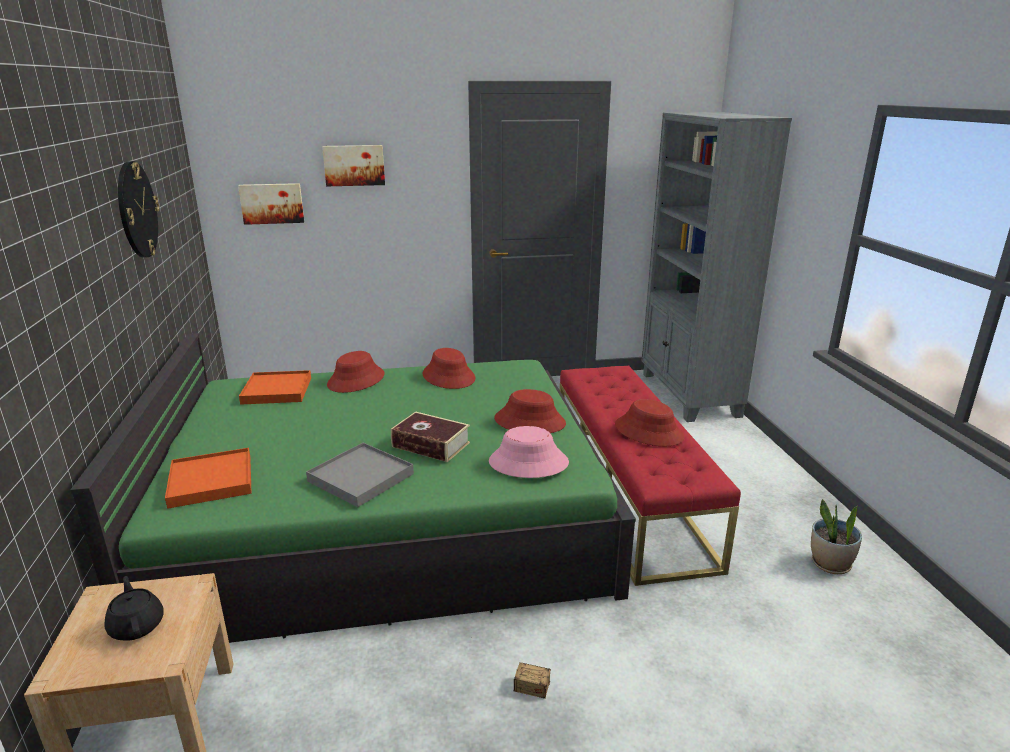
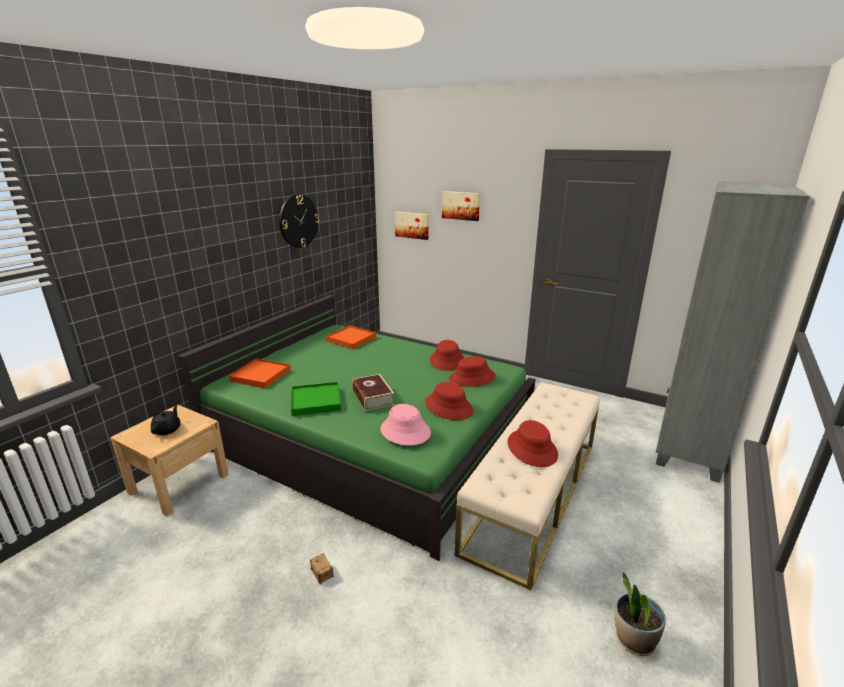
camera: 40 degrees right, 0 degrees up
(356, 380) = (395, 346): red hat -> red hat (472, 378)
(361, 477) = (316, 401): grey tray -> green tray
(628, 493) = (533, 494): red bench -> beige bench

